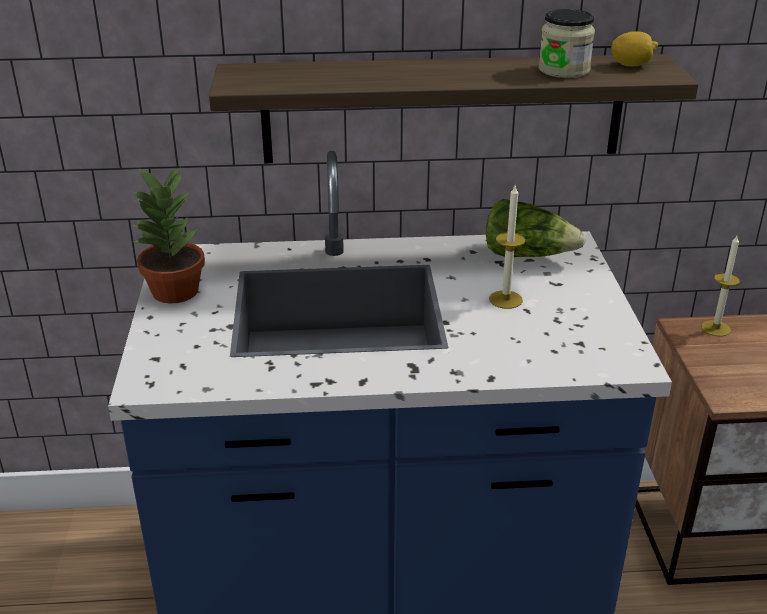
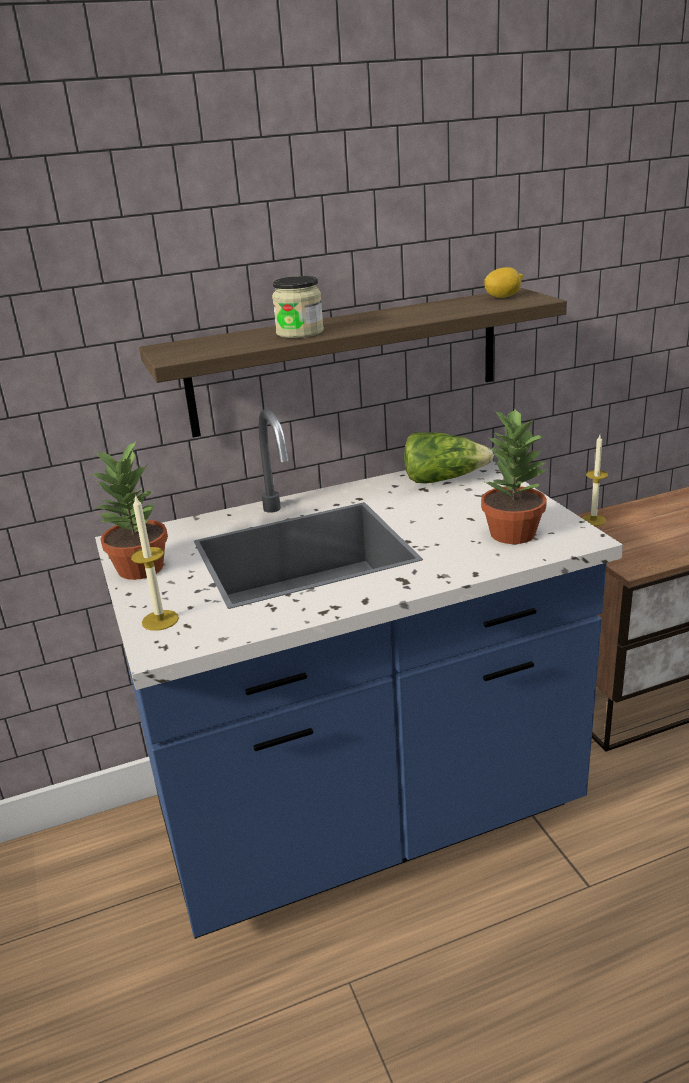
camera: 15 degrees left, 5 degrees down
(505, 299) = (447, 514): candle -> candle (160, 620)
(559, 338) = (512, 533): none -> potted plant
(564, 70) = (452, 307): jar -> jar (300, 332)

